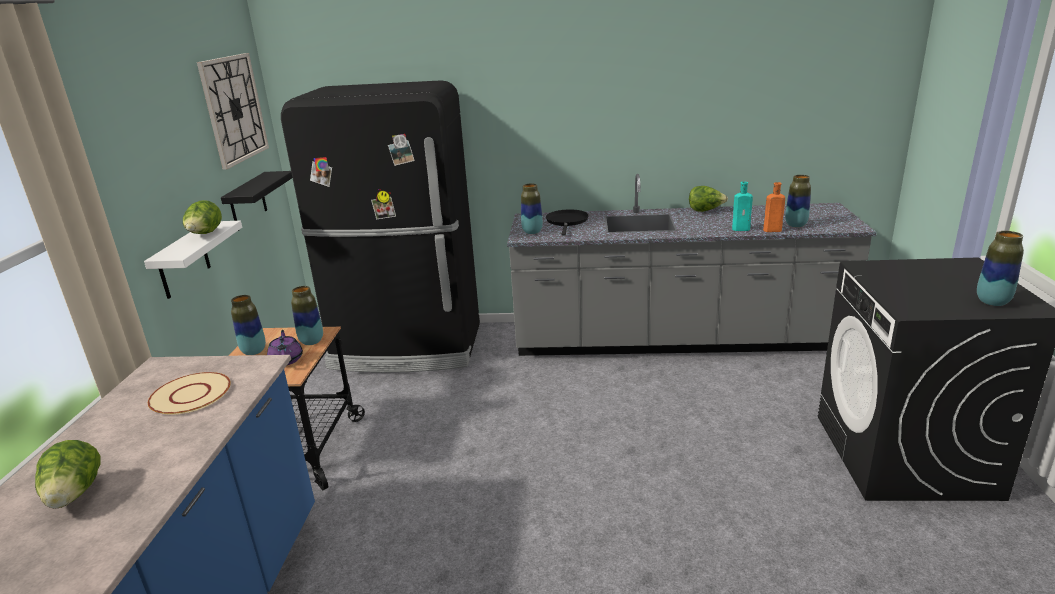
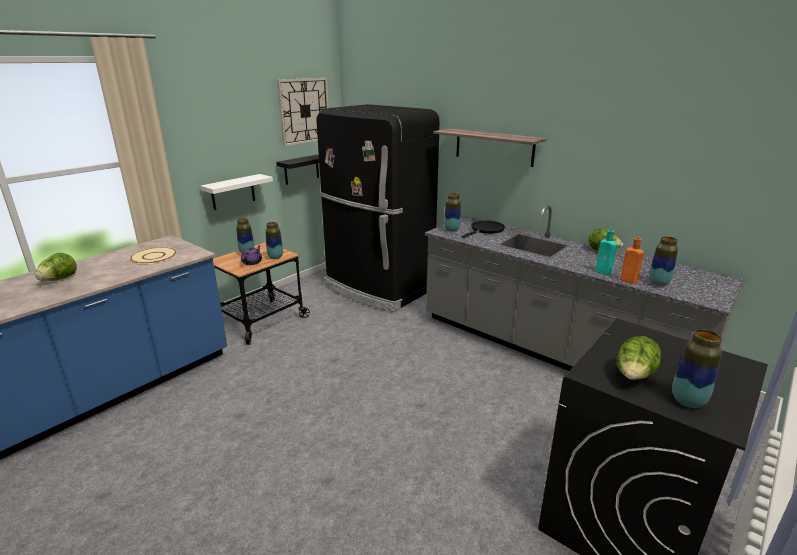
camera: 35 degrees right, 0 degrees up
(205, 234) = (244, 179): lettuce -> lettuce (634, 377)
(543, 117) = (494, 147): none -> shelf

